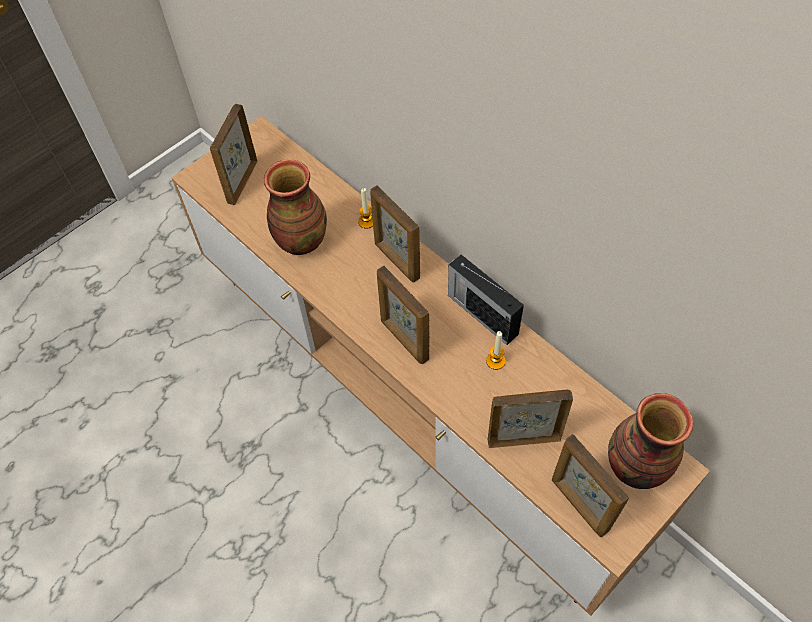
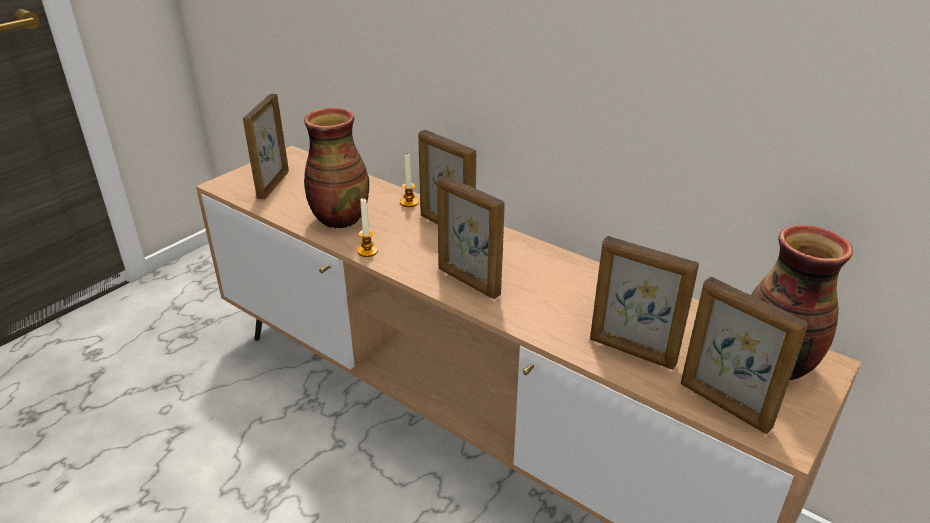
camera: 10 degrees left, 25 degrees down
(481, 313) = (549, 257): radio -> none
(495, 361) = (577, 291): candle -> candle (367, 251)
(523, 439) = (632, 352): picture frame -> picture frame turned 135 degrees counterclockwise

